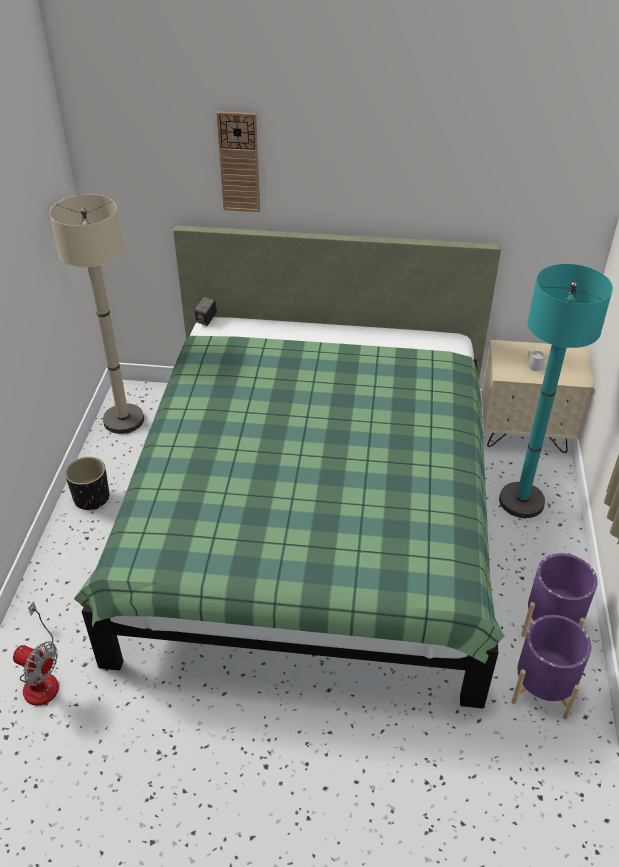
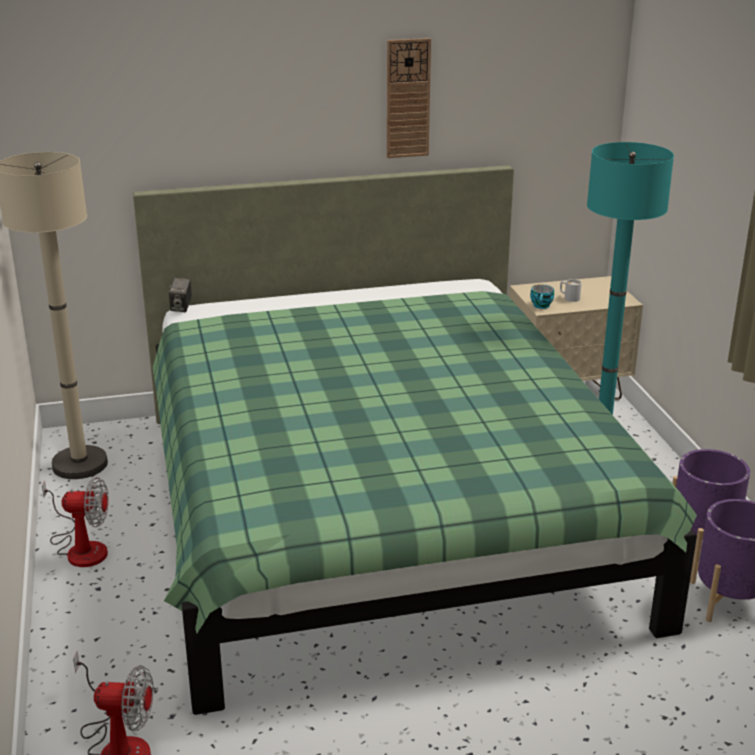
camera: 20 degrees left, 15 degrees down
(91, 498) = (81, 548): black planter -> fan
(239, 162) = (210, 103): wall clock -> wall clock (408, 98)
(503, 370) = (542, 306): none -> cup

